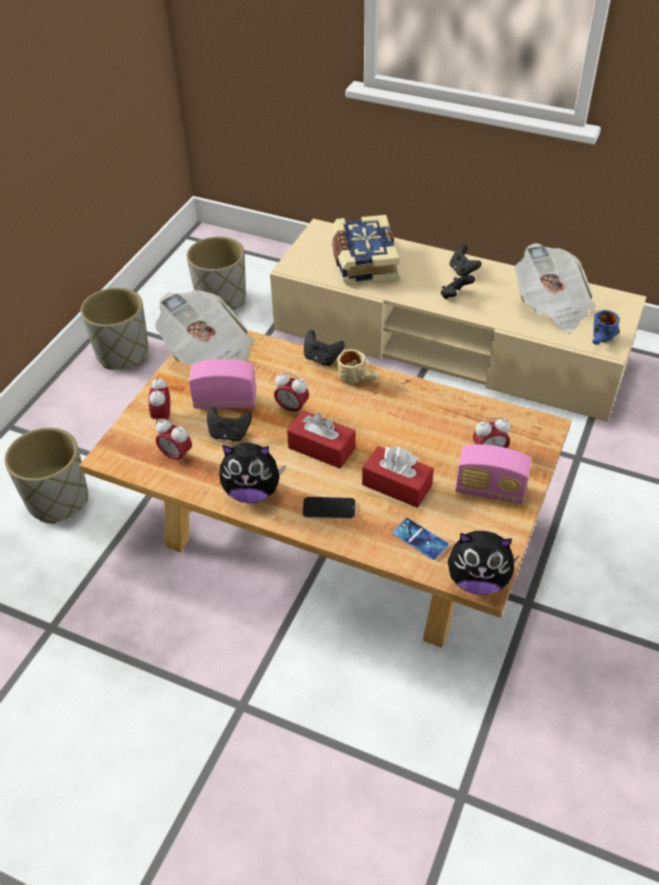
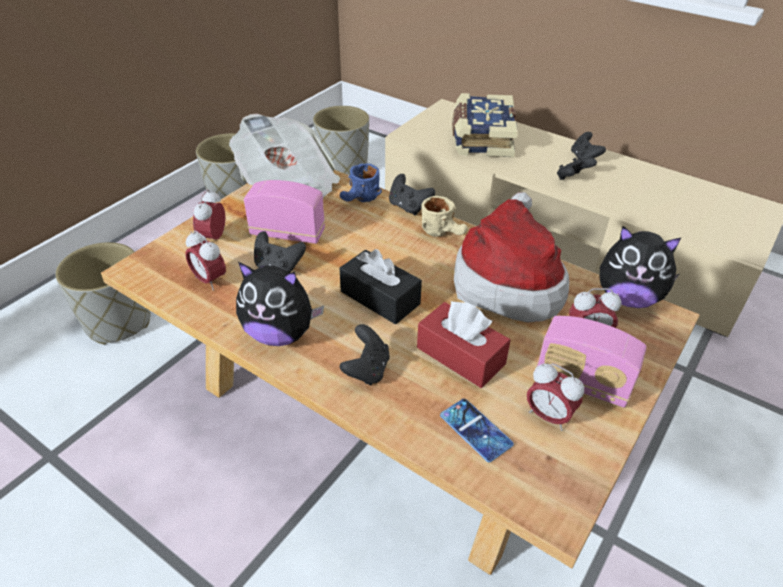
camera: 10 degrees right, 5 degrees down
(292, 409) = (359, 251): alarm clock -> alarm clock (548, 416)
(321, 448) = (380, 298): red tissue box -> black tissue box
(329, 509) = (367, 370): phone -> black game controller
(420, 416) = (508, 281): none -> hat
(477, 580) = (546, 504): plush toy -> plush toy (628, 298)
(552, 306) = (679, 201): newspaper -> none
(601, 341) = (735, 242): blue mug -> blue mug (360, 200)

